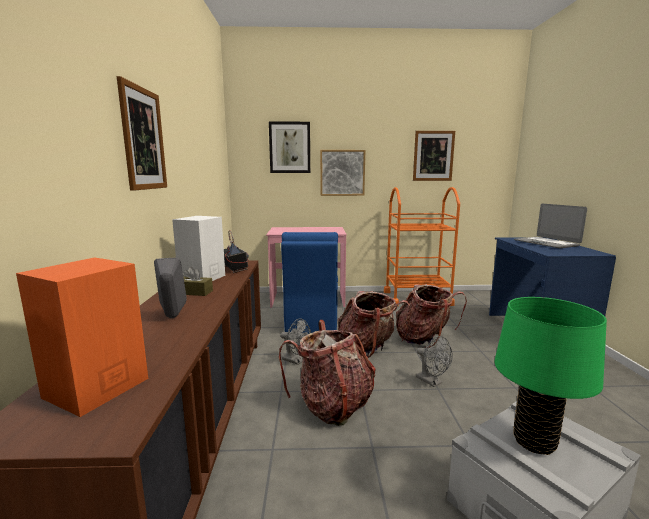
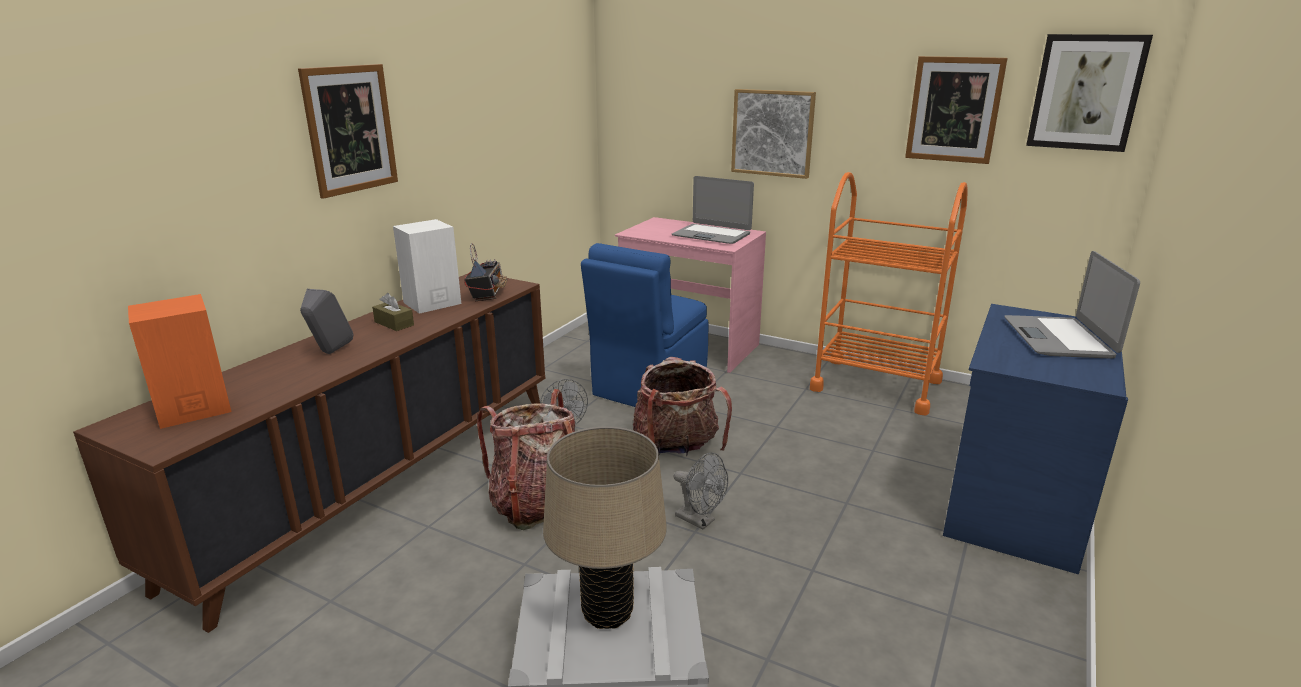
camera: 30 degrees right, 10 degrees up
(290, 147) = (687, 83): picture -> picture (1086, 92)
(320, 230) = (711, 235): none -> laptop
(425, 339) = (782, 458): backpack -> none
(432, 382) = (700, 521): grey fan -> grey fan turned 45 degrees counterclockwise
(534, 442) = (607, 612): green table lamp -> beige table lamp

